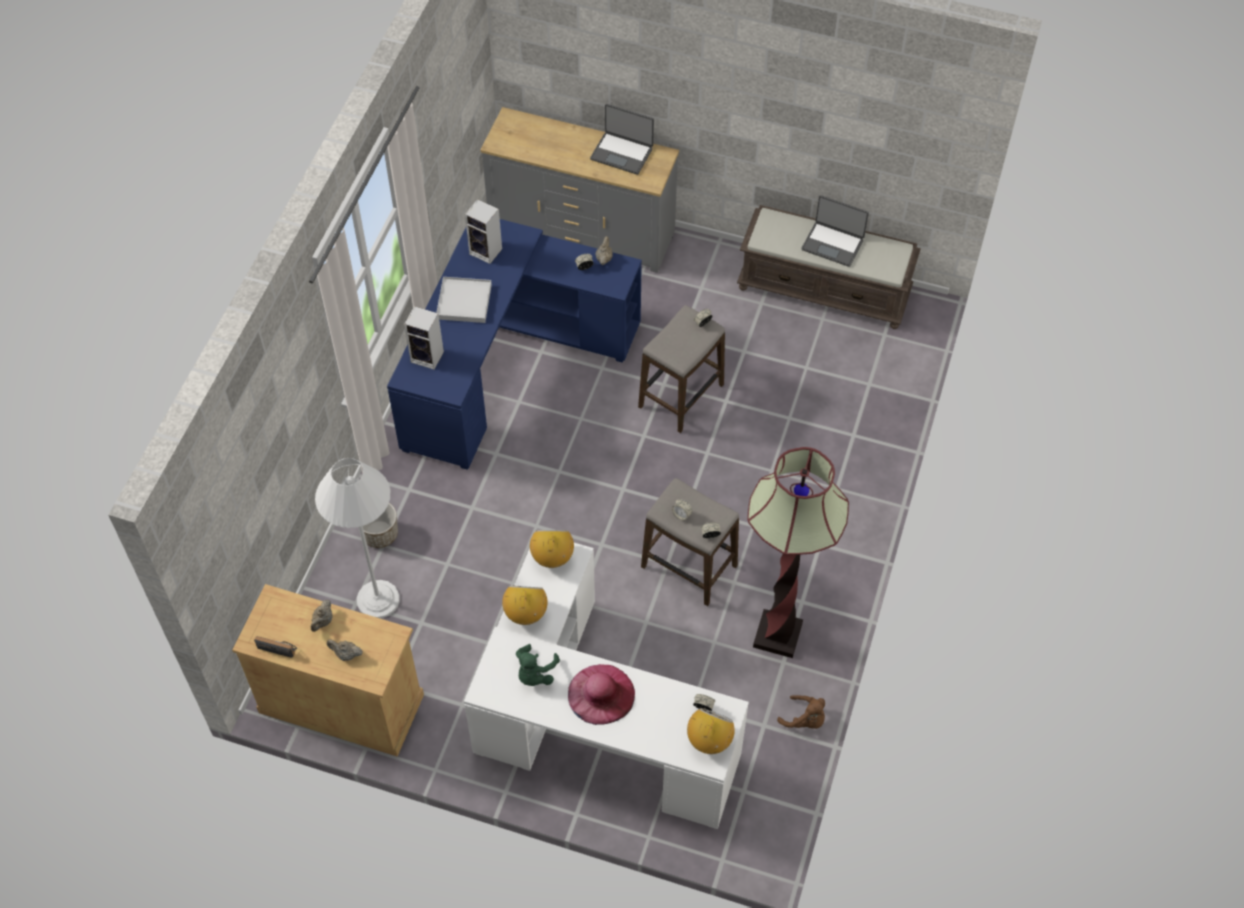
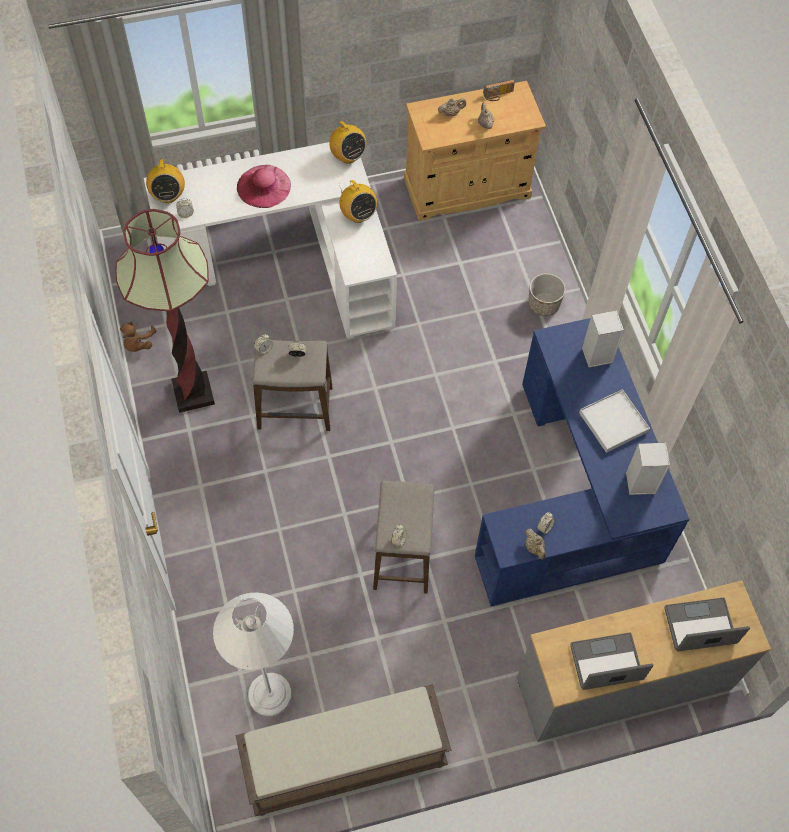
camera: 145 degrees right, 5 degrees up
(378, 599) = (503, 261): white floor lamp -> white floor lamp (270, 694)
(535, 674) = (319, 175): green plush toy -> none
(552, 558) = (369, 262): radio -> radio (347, 156)
(805, 720) = (138, 343): brown plush toy -> brown plush toy turned 75 degrees counterclockwise
(833, 244) = (341, 742): laptop -> laptop (700, 627)

